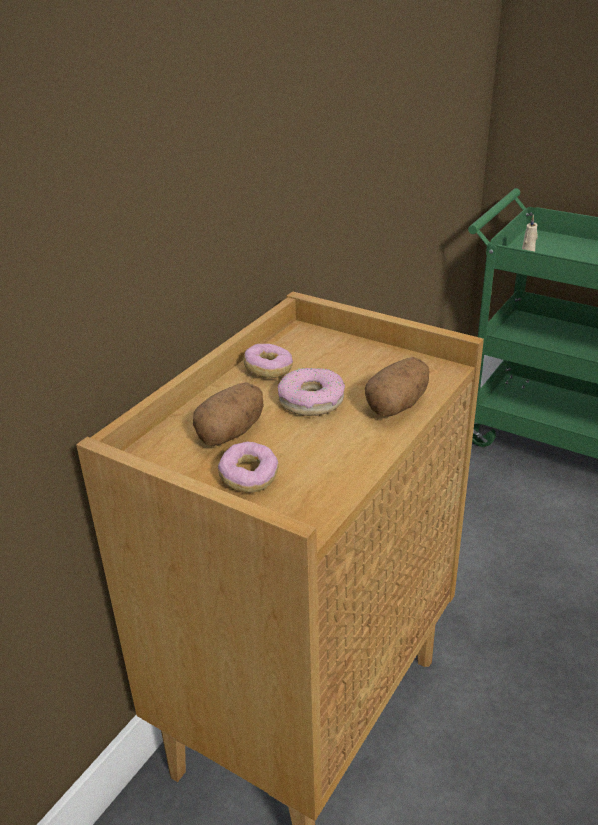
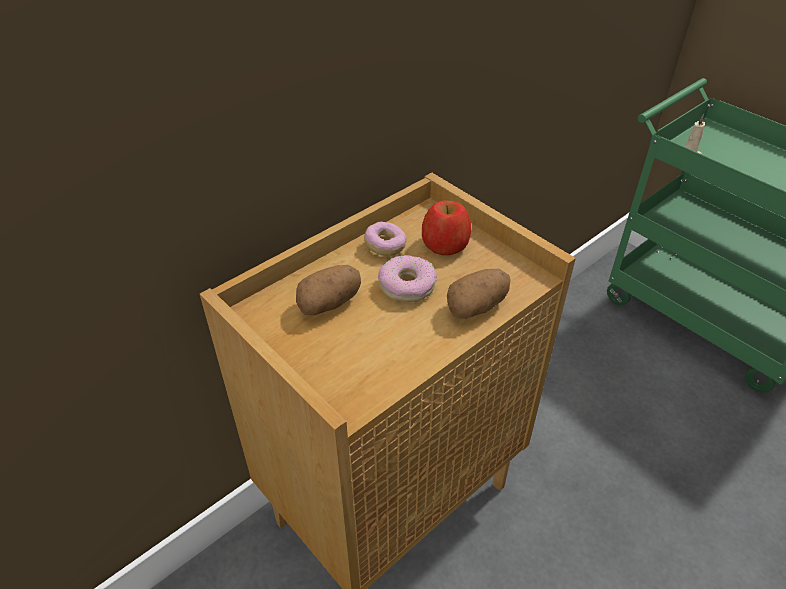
camera: 15 degrees right, 10 degrees up
(249, 478) = (325, 351): donut -> none
(334, 357) = (445, 244): none -> apple

